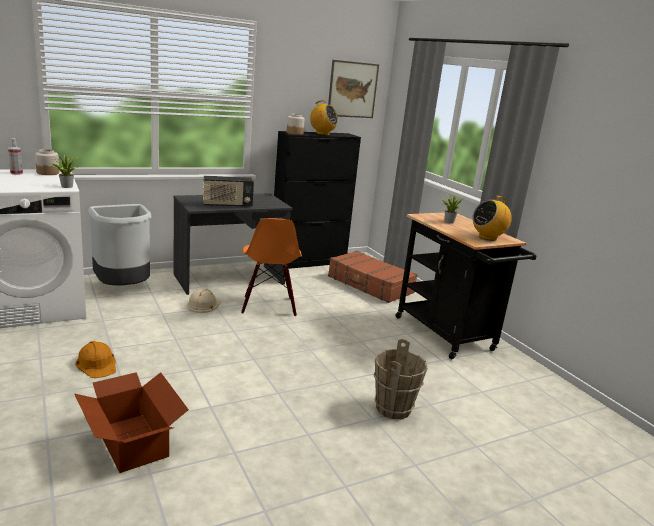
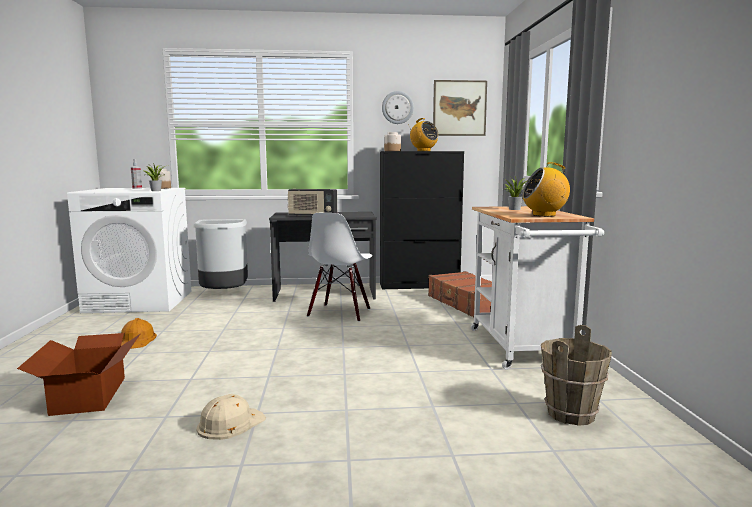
camera: 25 degrees right, 10 degrees down
(204, 305) = (279, 309): beige hard hat -> beige hard hat (230, 423)
(268, 306) = (340, 313): orange chair -> white chair
(296, 85) = (397, 107): none -> wall clock
(394, 409) = (381, 404): brown bucket -> brown bucket (571, 414)
(448, 336) = (523, 350): black cart -> white cart

